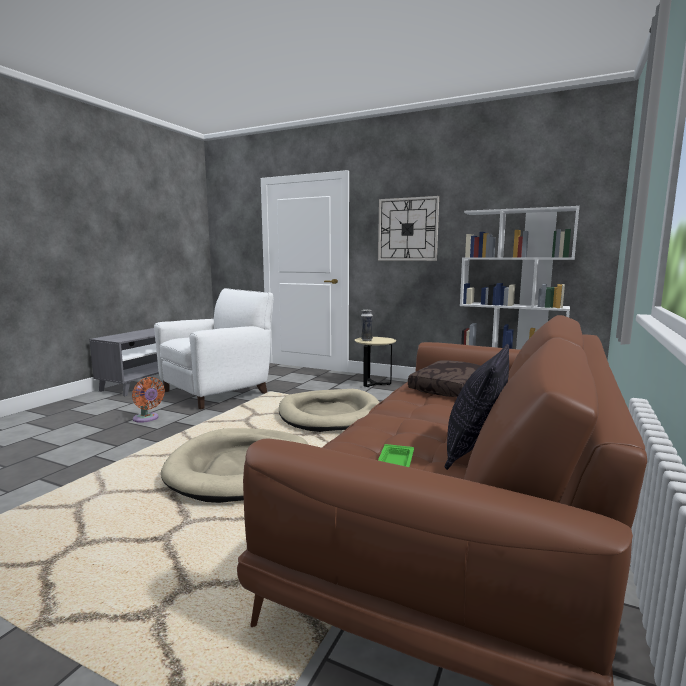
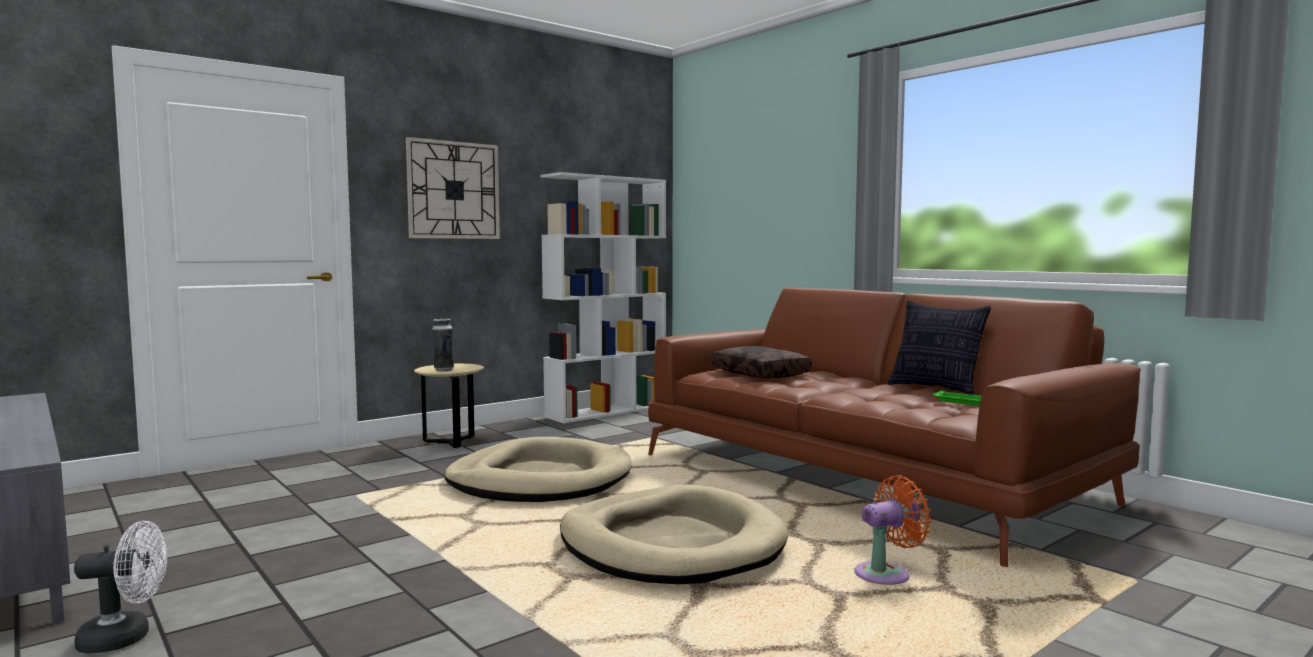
camera: 65 degrees left, 5 degrees down
(111, 406) = (126, 638): none -> white fan
(147, 419) = (321, 599): orange fan -> orange fan (886, 574)
(218, 391) = (262, 530): white armchair -> none

